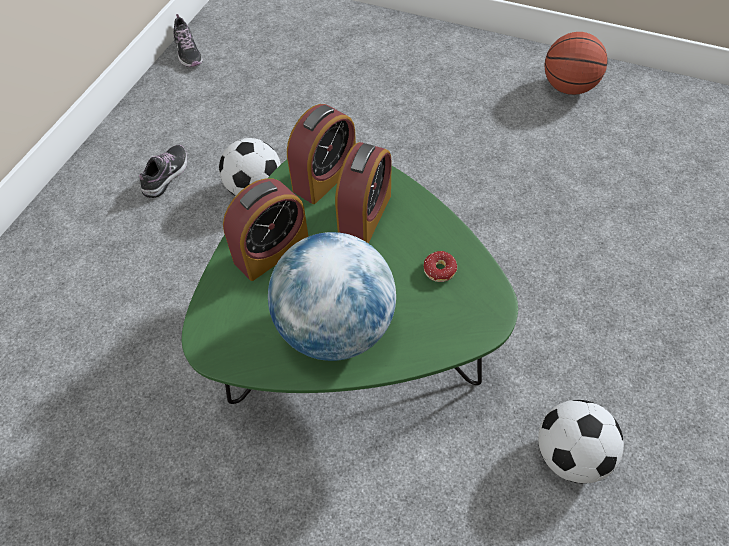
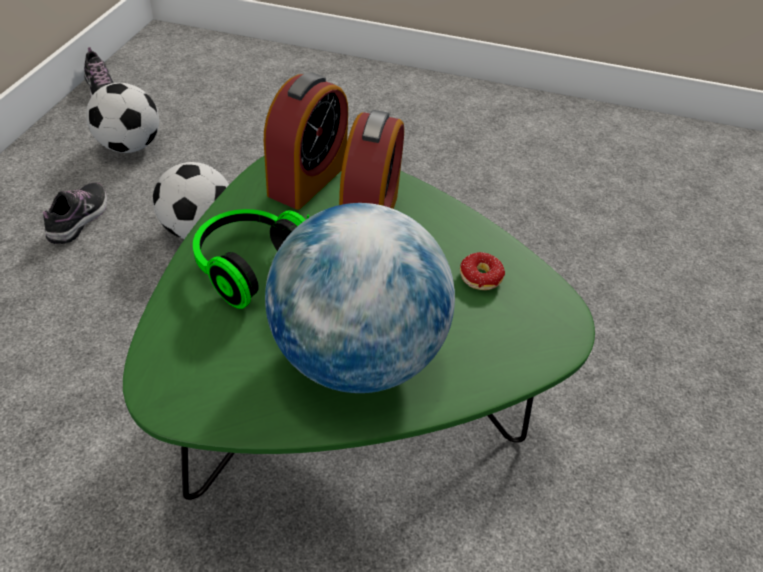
camera: 15 degrees left, 10 degrees down
(271, 251) = (248, 266): alarm clock -> headphones
(568, 87) = (541, 122): basketball -> none
(571, 455) = (657, 520): football -> football (130, 147)

